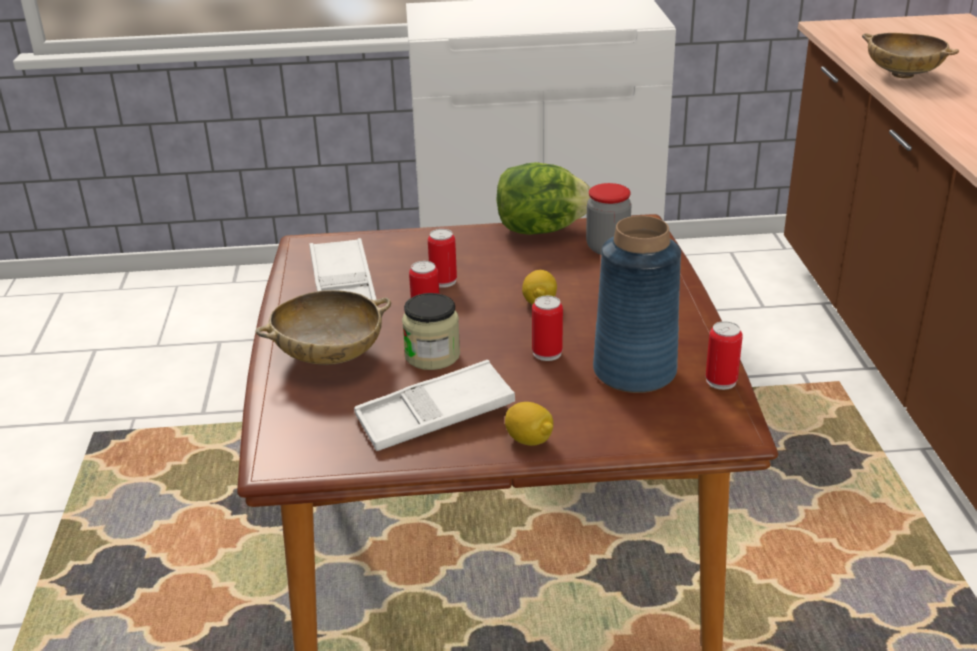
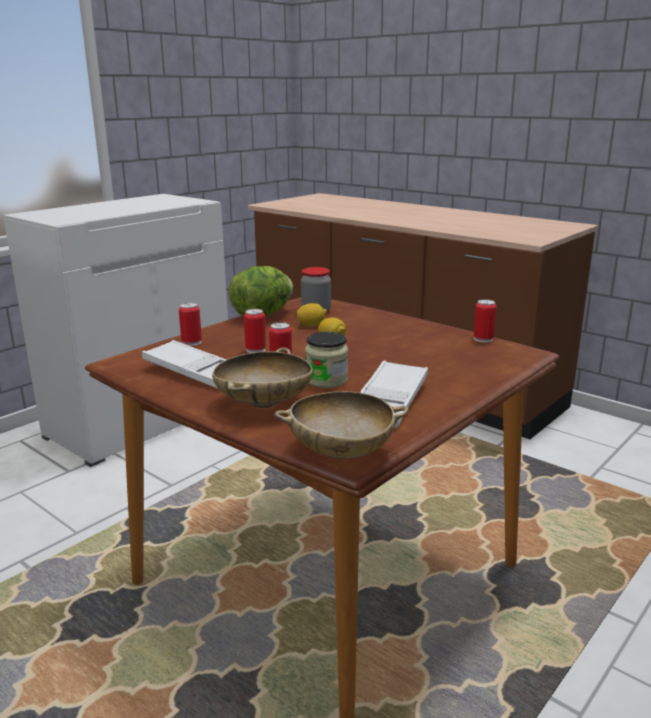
camera: 45 degrees left, 10 degrees down
(529, 440) = (458, 391): lemon -> lemon (311, 325)
(547, 353) = (384, 357): can -> can (191, 342)
(633, 372) = (440, 349): blue vase -> none
(903, 75) = (344, 212): beige bowl -> beige bowl (341, 452)

